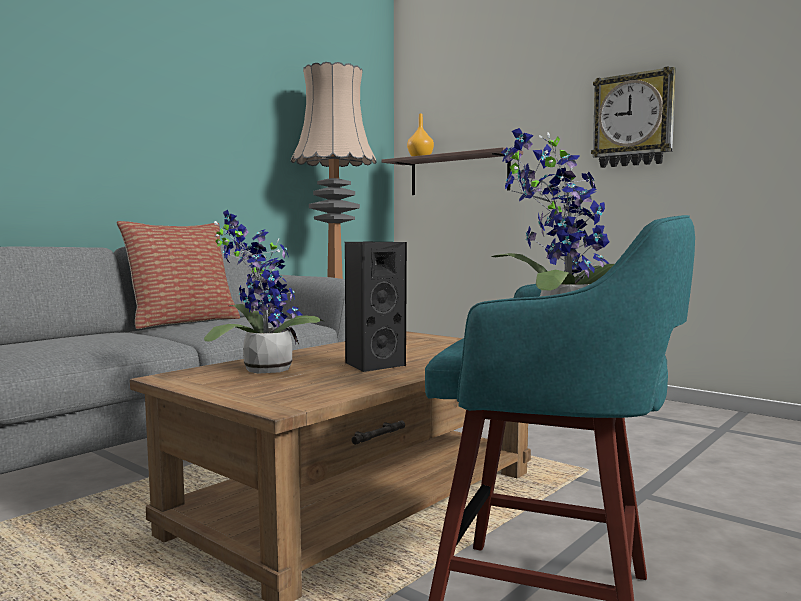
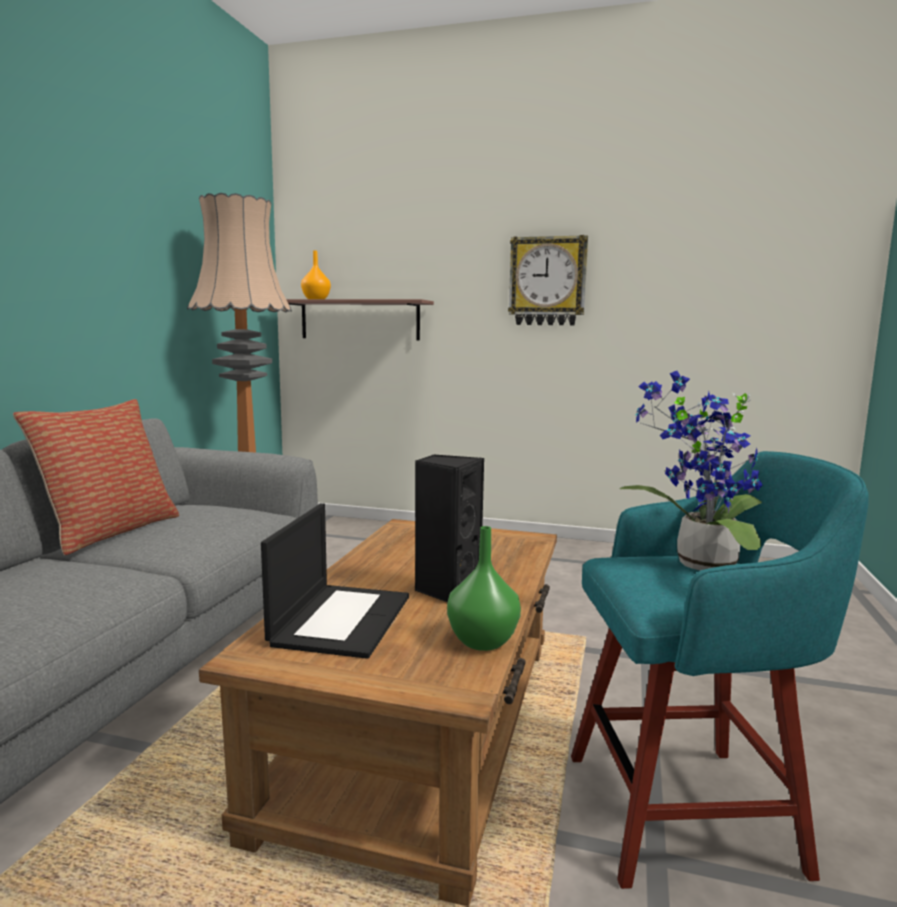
camera: 25 degrees left, 5 degrees up
(262, 369) = (341, 619): potted plant -> laptop
(349, 389) = (483, 640): none -> green vase

